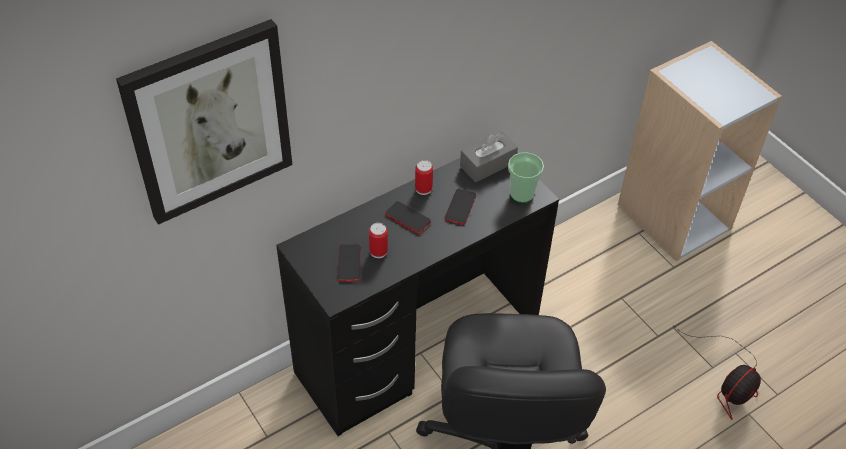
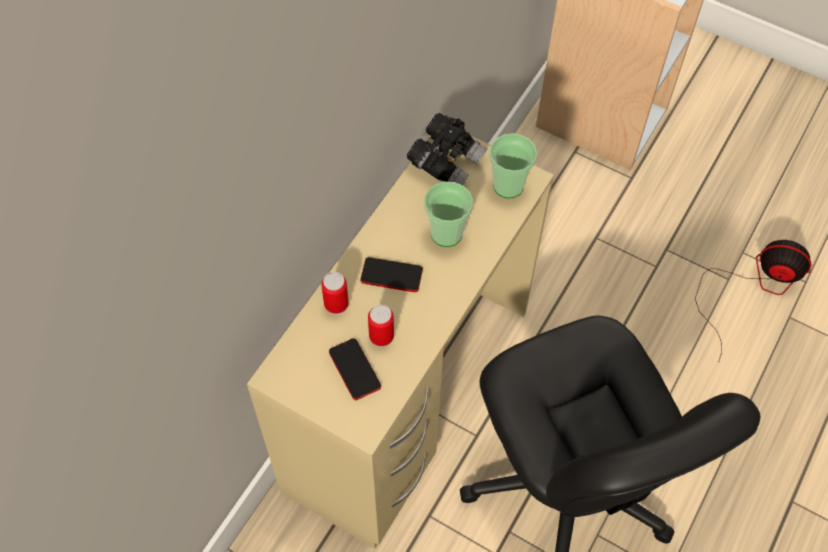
camera: 25 degrees left, 10 degrees up
(209, 122) = (146, 295): picture -> none
(417, 348) = (407, 397): black desk -> beige desk
(423, 189) = (388, 226): can -> can (336, 305)
(460, 207) = (446, 233): phone -> cup
(488, 164) = (446, 161): grey tissue box -> black binoculars
(729, 381) = (753, 288): fan -> fan turned 90 degrees counterclockwise

